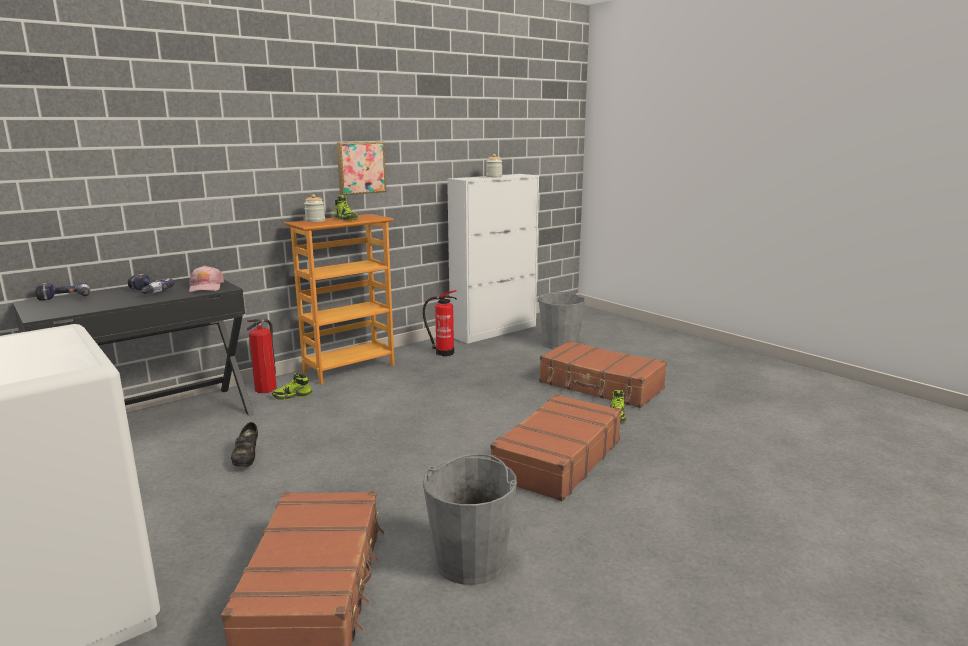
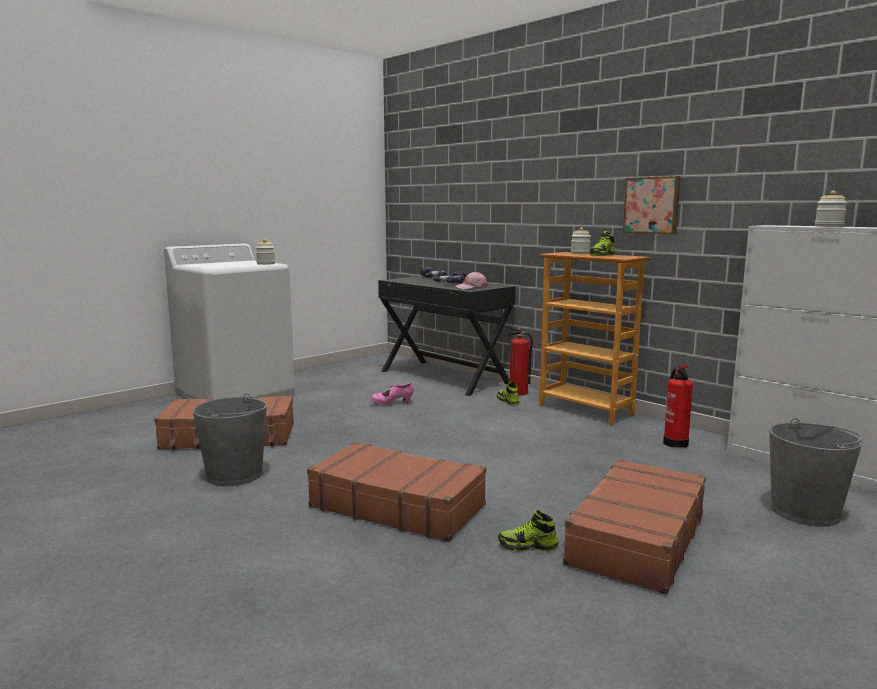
camera: 85 degrees right, 5 degrees down
(55, 334) = (266, 264): none -> jar
(247, 459) = (392, 403): black shoe -> pink shoe

